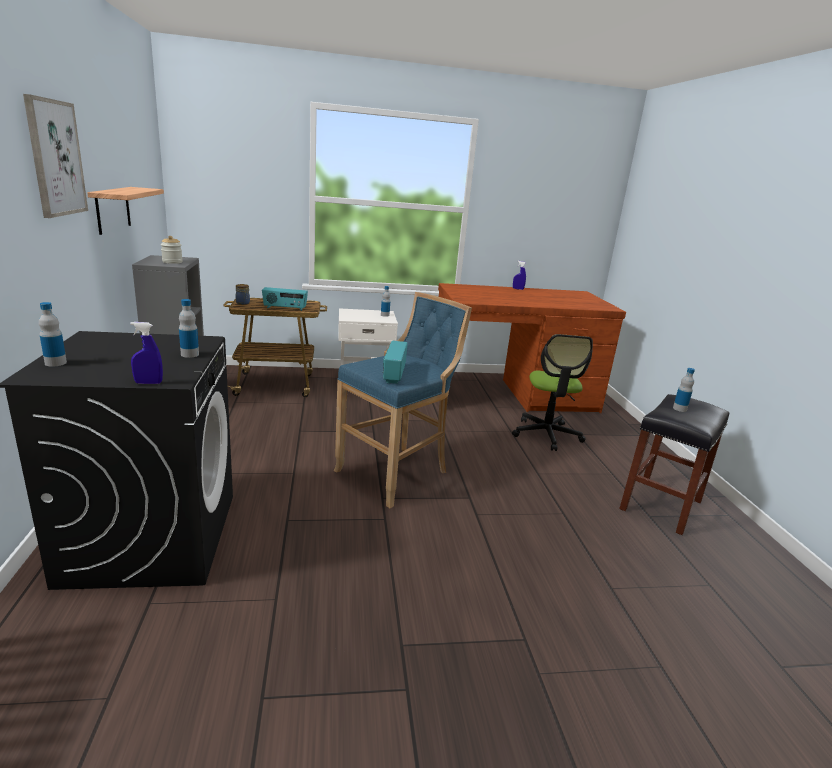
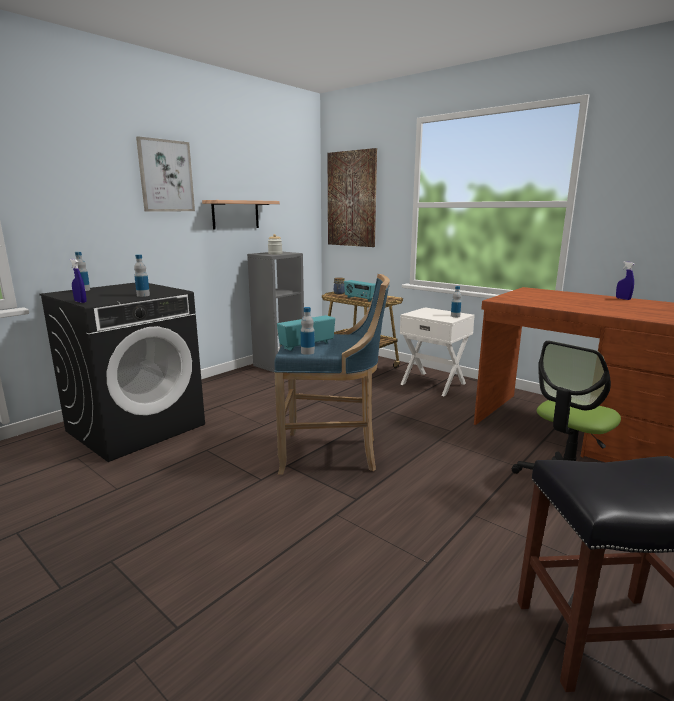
camera: 50 degrees right, 5 degrees down
(219, 183) = (352, 199): none -> picture
(679, 409) = (625, 473): bottle -> bottle (307, 352)

